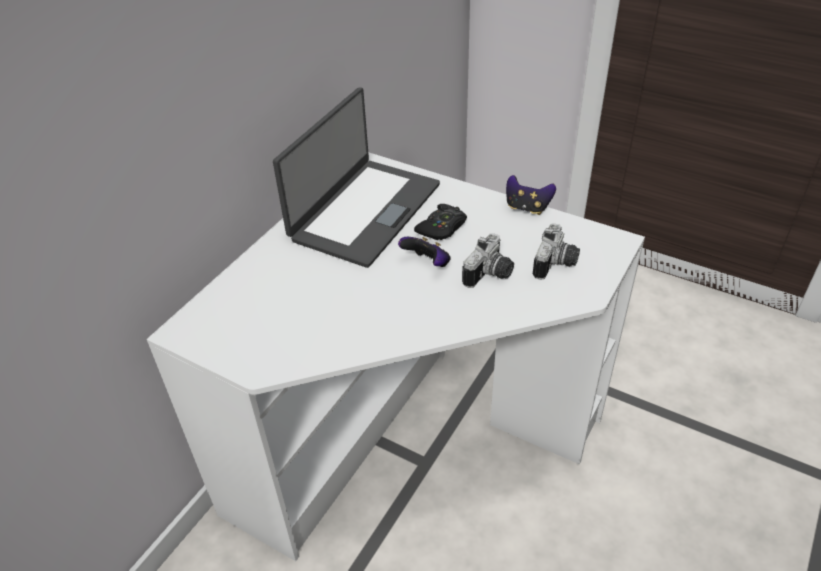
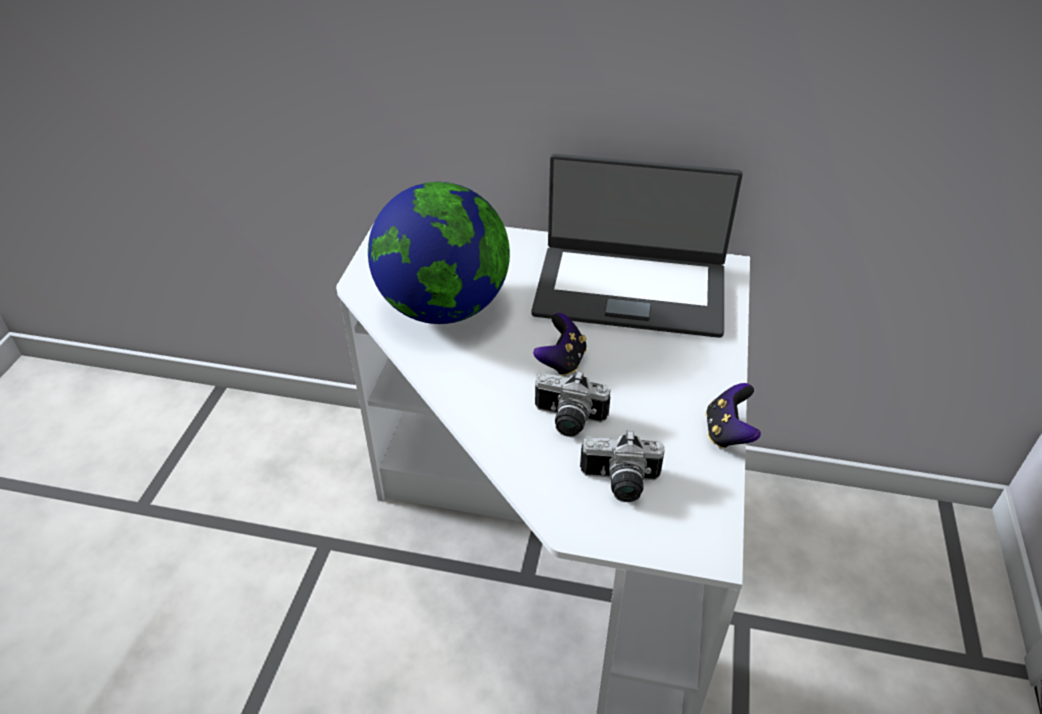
camera: 70 degrees right, 0 degrees up
(327, 318) = (443, 308): none -> globe
(442, 228) = (636, 359): black game controller -> none

